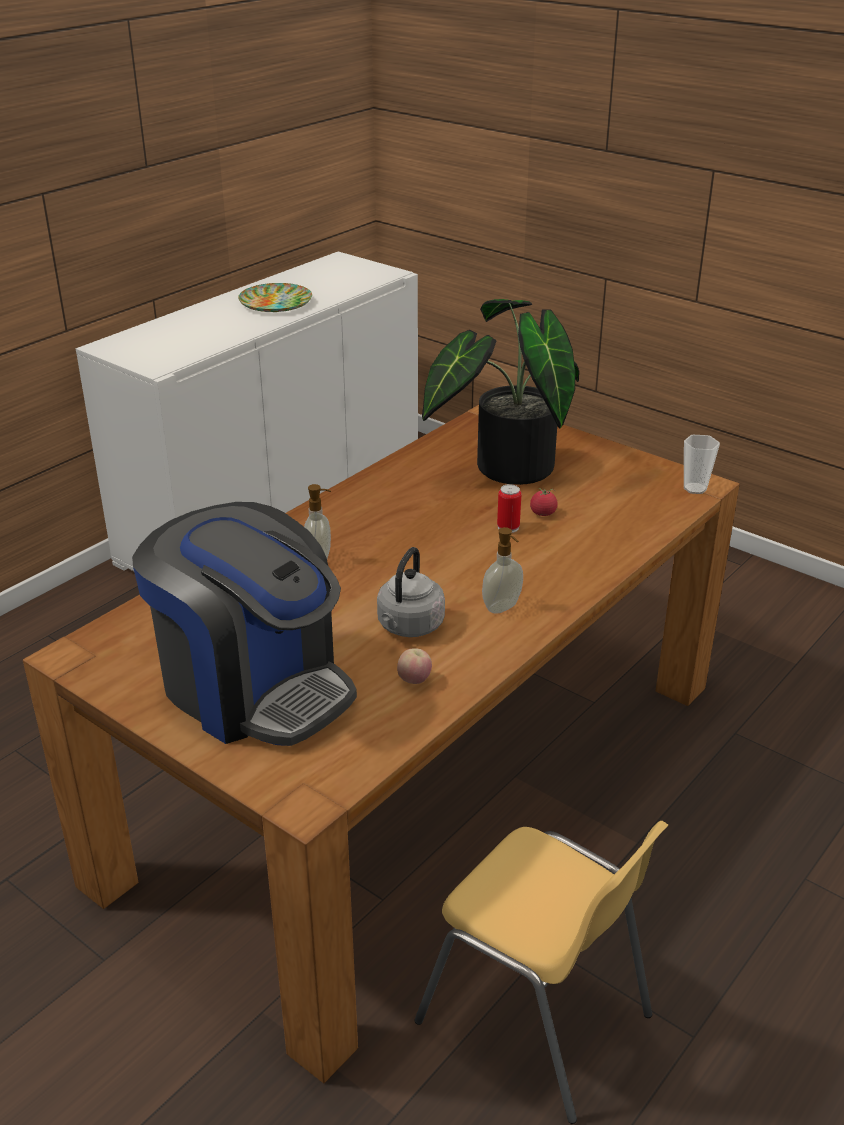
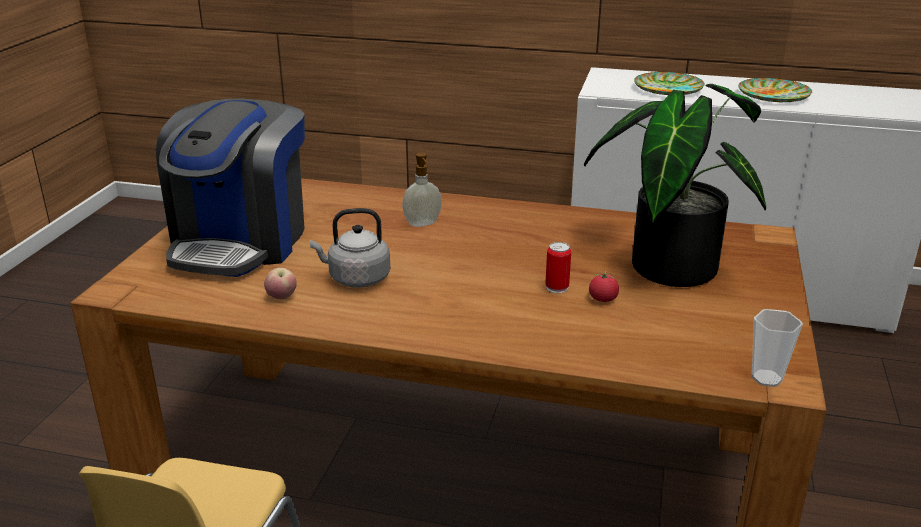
camera: 65 degrees right, 5 degrees down
(196, 335) = (668, 88): none -> plate
(502, 607) = (417, 313): soap dispenser -> none

